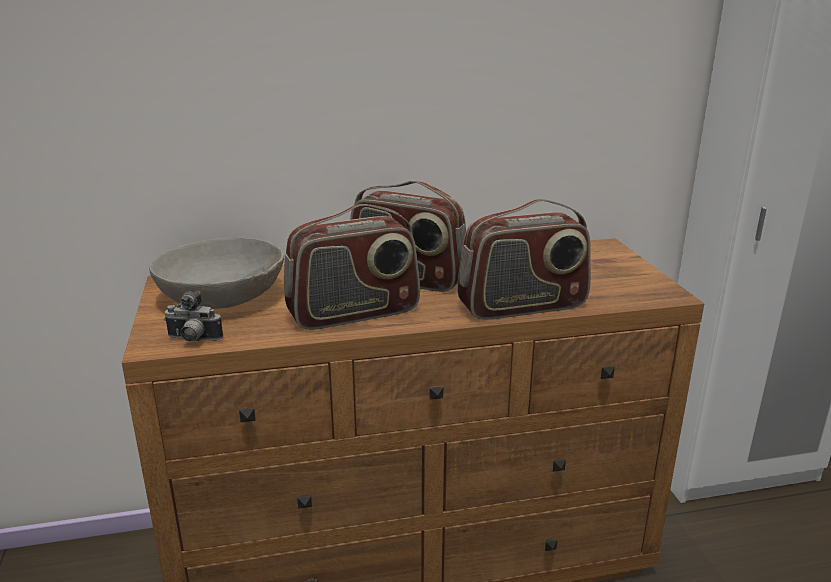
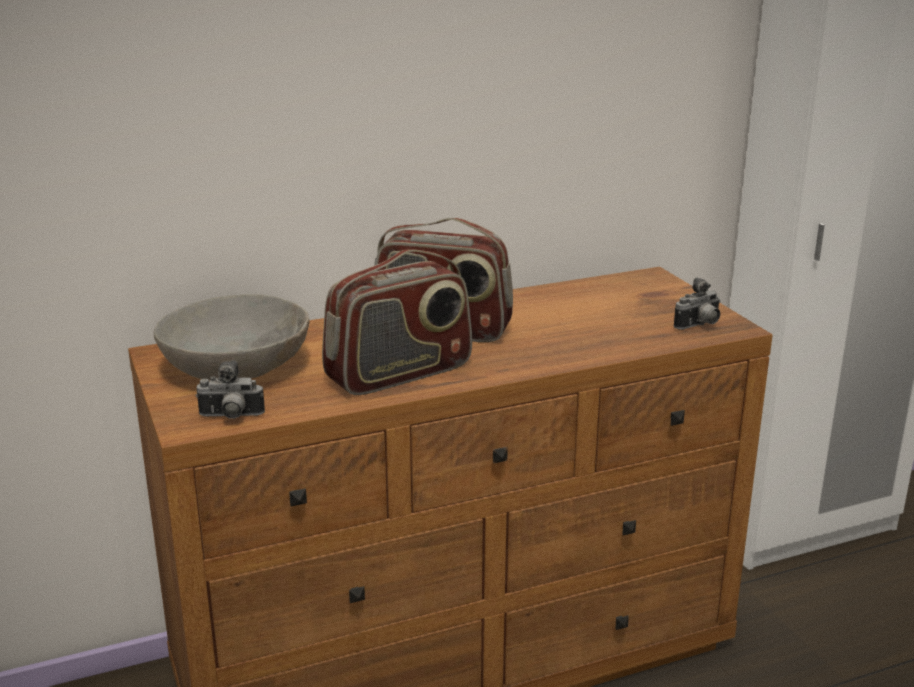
camera: 10 degrees left, 0 degrees up
(522, 306) = (583, 352): radio -> none
(637, 291) = (699, 326): none -> camera

